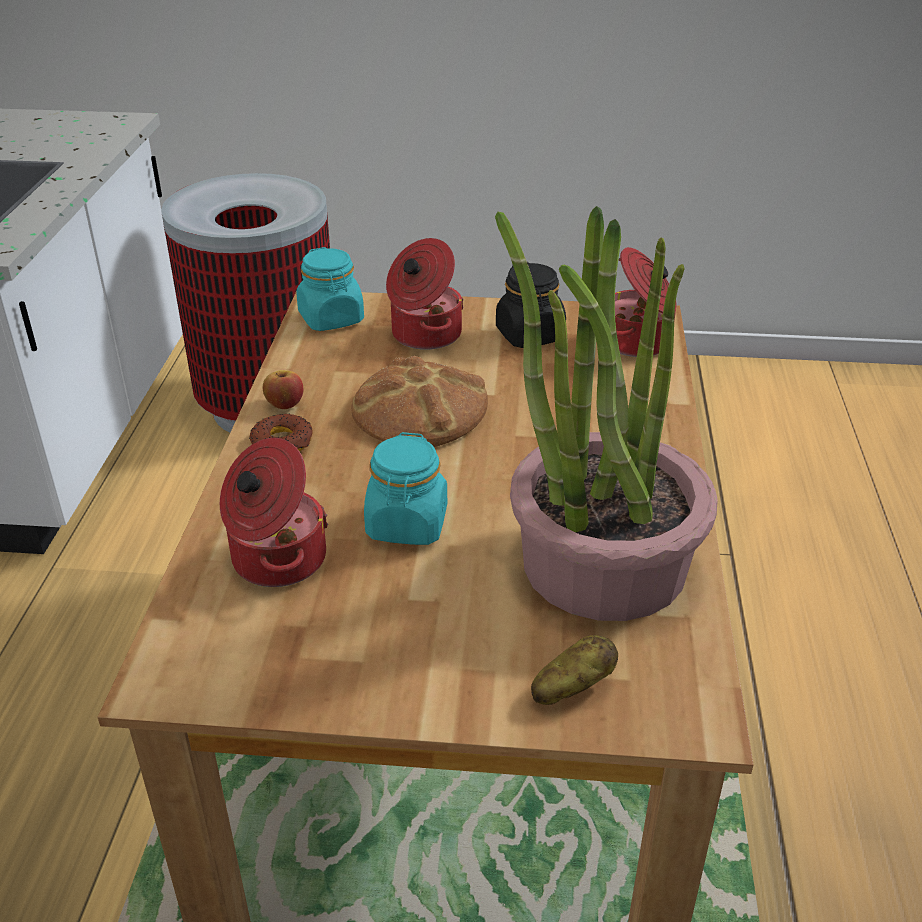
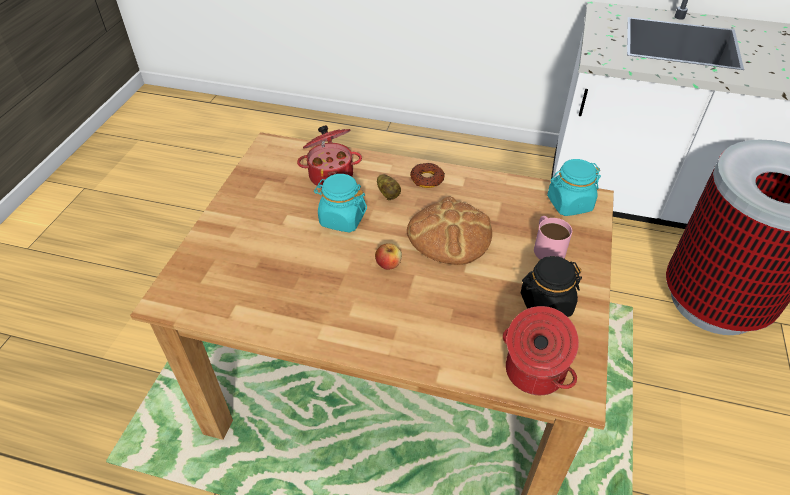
camera: 100 degrees right, 10 degrees up
(284, 404) = (465, 181): apple -> apple (388, 264)
(424, 335) = (547, 246): cooking pot -> pink mug
(572, 688) = (205, 261): potato -> potato (388, 194)
(602, 563) = (283, 290): potted plant -> none

